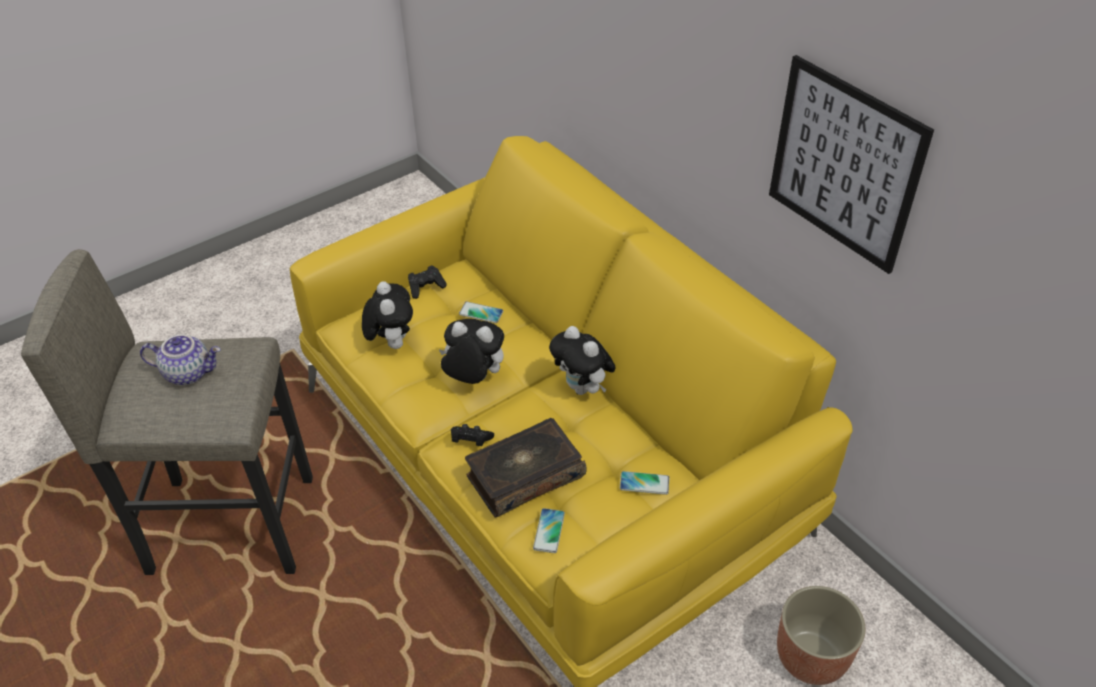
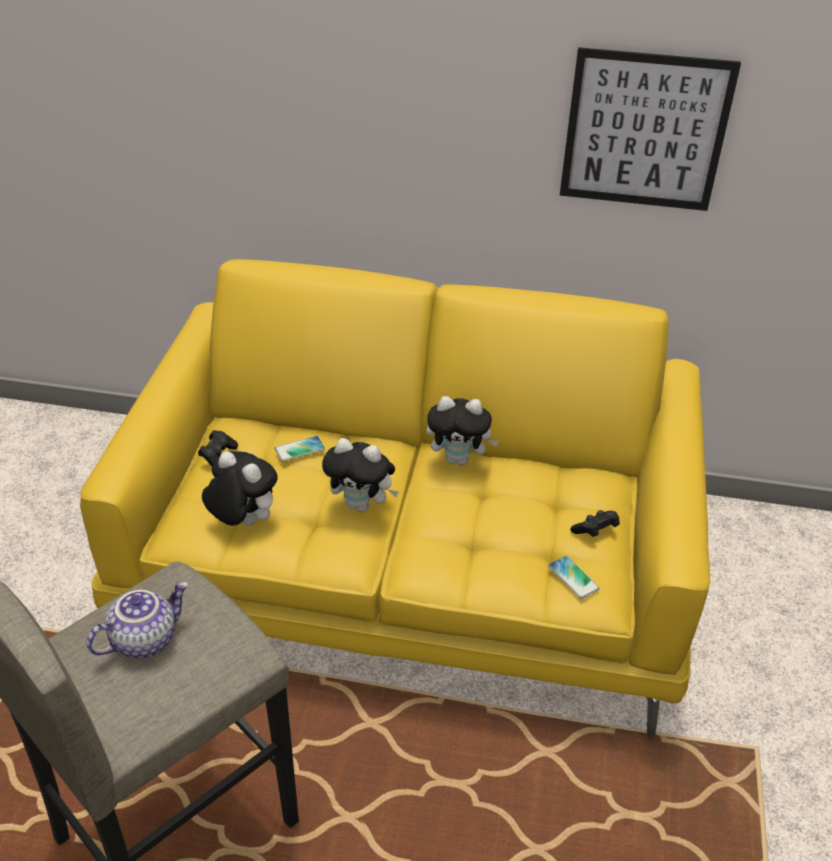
camera: 45 degrees left, 5 degrees down
(470, 441) = (424, 554): black game controller -> black game controller (595, 531)
(473, 379) = (361, 505): plush toy -> plush toy turned 135 degrees counterclockwise
(524, 476) = (502, 550): book -> none
(644, 483) = (593, 498): phone -> none
(811, 657) = (743, 577): planter -> none

